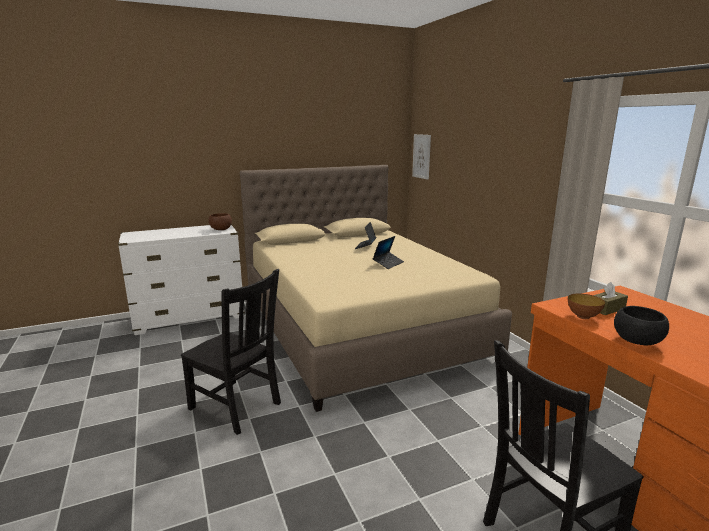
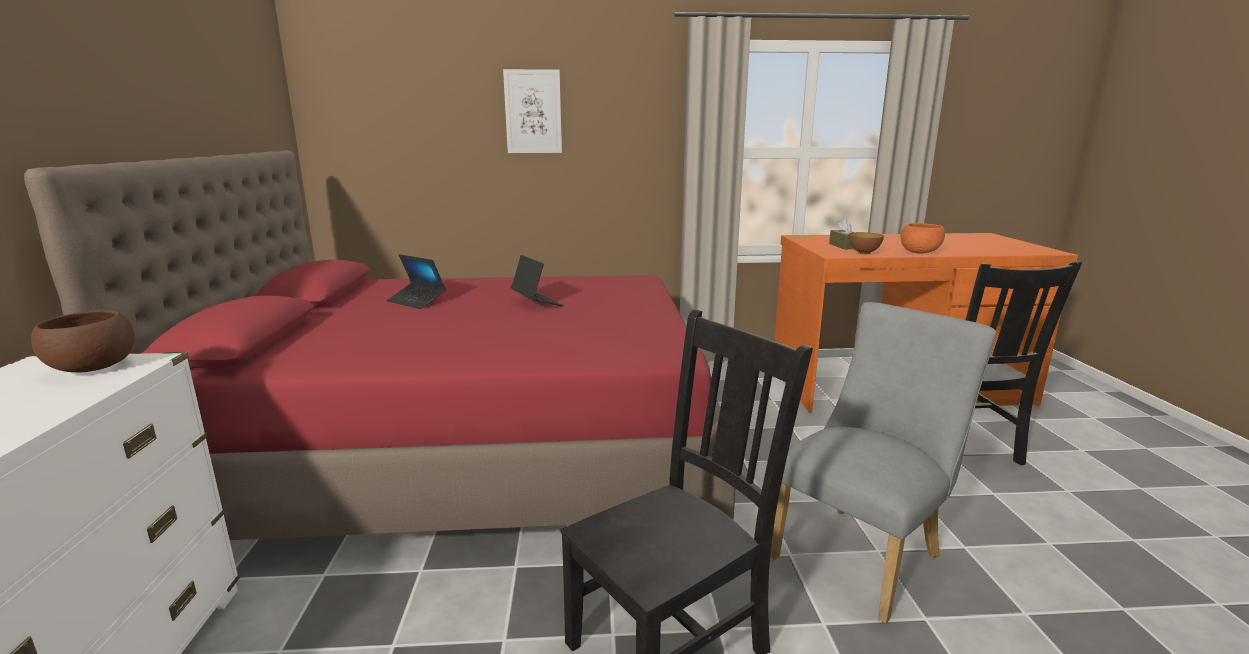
camera: 70 degrees left, 0 degrees up
(328, 466) = (863, 553): none -> grey chair
(359, 327) = (476, 448): beige bed -> red bed
(421, 156) = (344, 132): picture -> picture (533, 112)
(636, 342) = (920, 253): black bowl -> orange bowl

